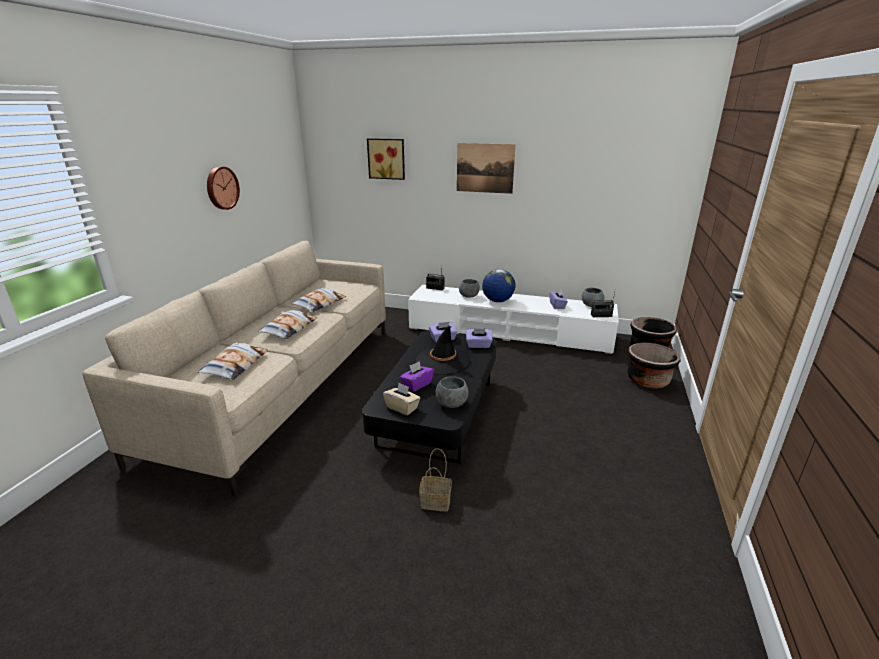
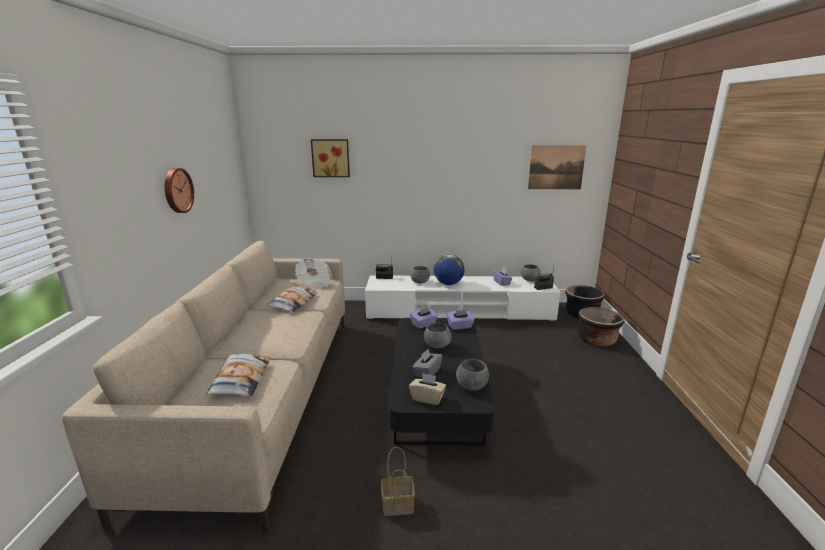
camera: 15 degrees left, 5 degrees down
(289, 328) = (277, 332): pillow -> none
(350, 287) = (314, 283): none -> newspaper
(417, 385) = (427, 372): purple tissue box -> grey tissue box
(436, 501) = (484, 489): basket -> basket (399, 504)
(443, 361) = (437, 345): black hat -> grey bowl
(485, 168) = (427, 164): picture -> picture (556, 167)

